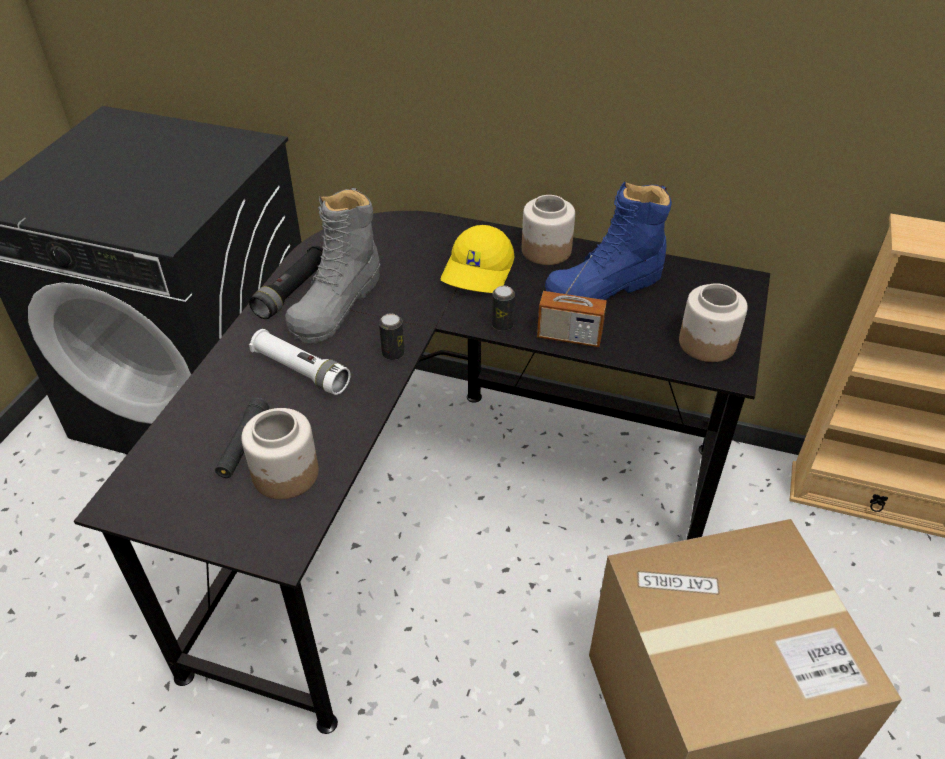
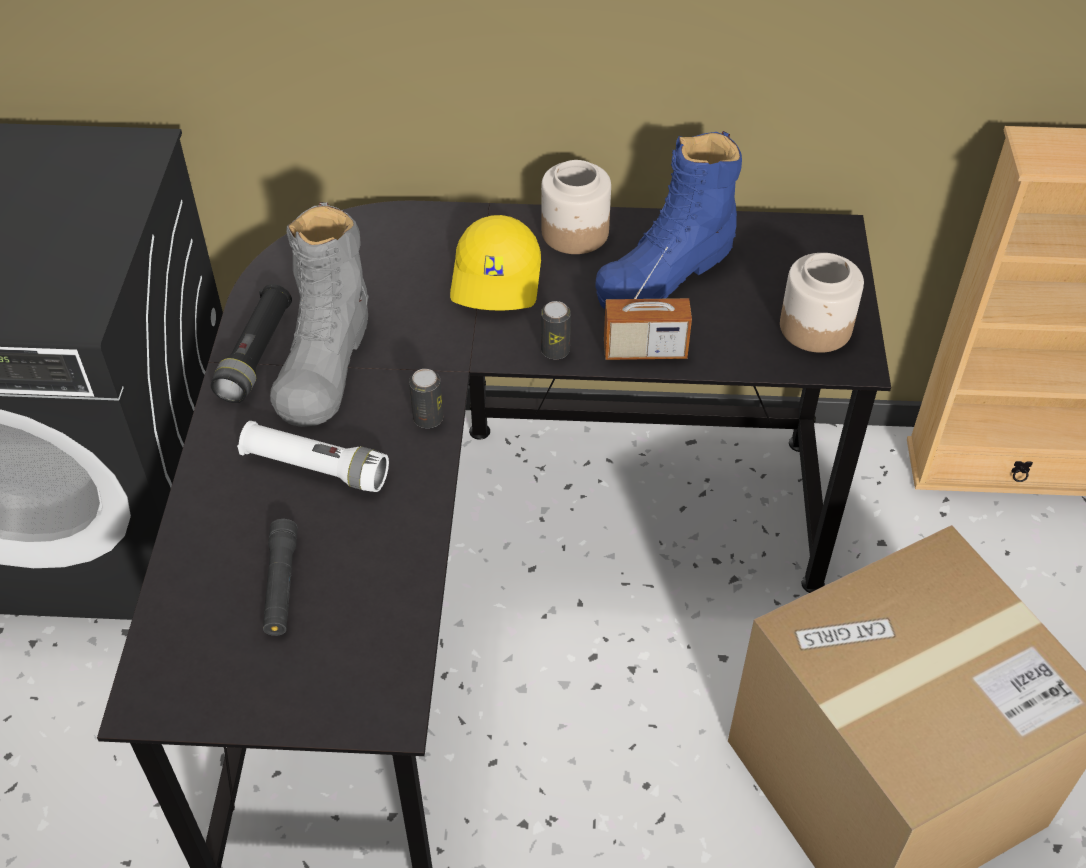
camera: 15 degrees left, 5 degrees up
(286, 474) = (353, 613): jar -> none

